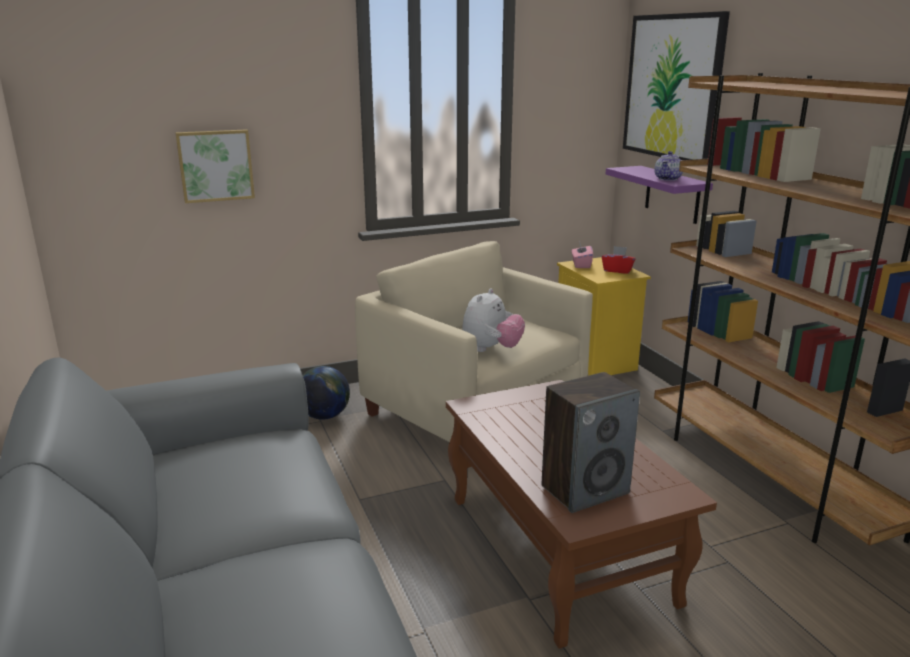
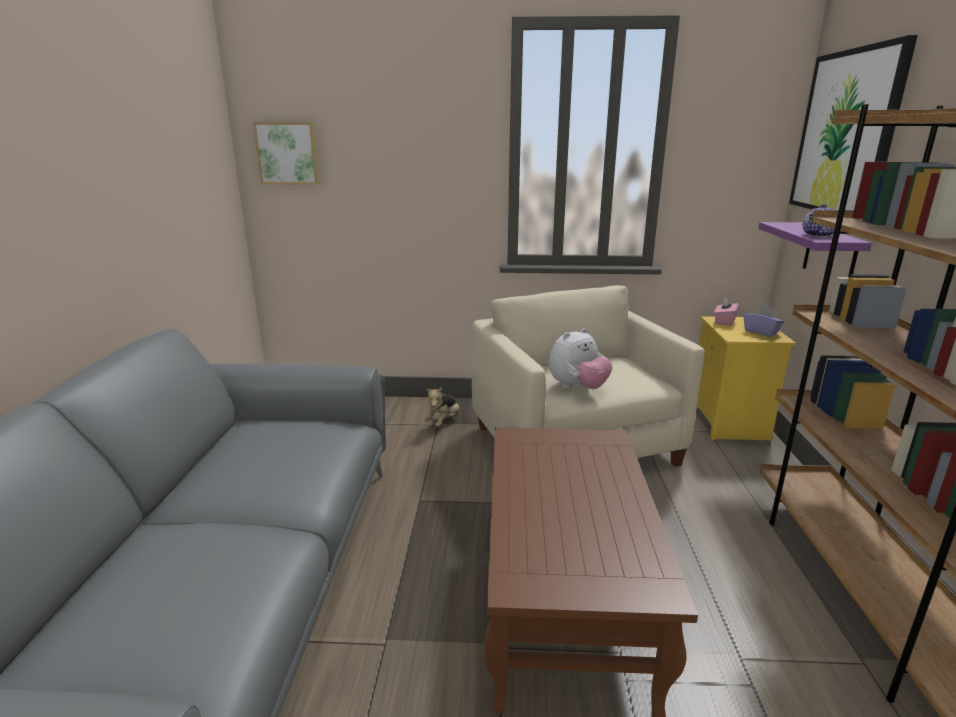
camera: 25 degrees right, 0 degrees up
(215, 165) = (380, 195): picture -> picture (288, 153)
(324, 416) = (443, 422): globe -> plush toy
(585, 489) = (553, 552): speaker -> none
(617, 270) = (761, 332): red tissue box -> purple tissue box

